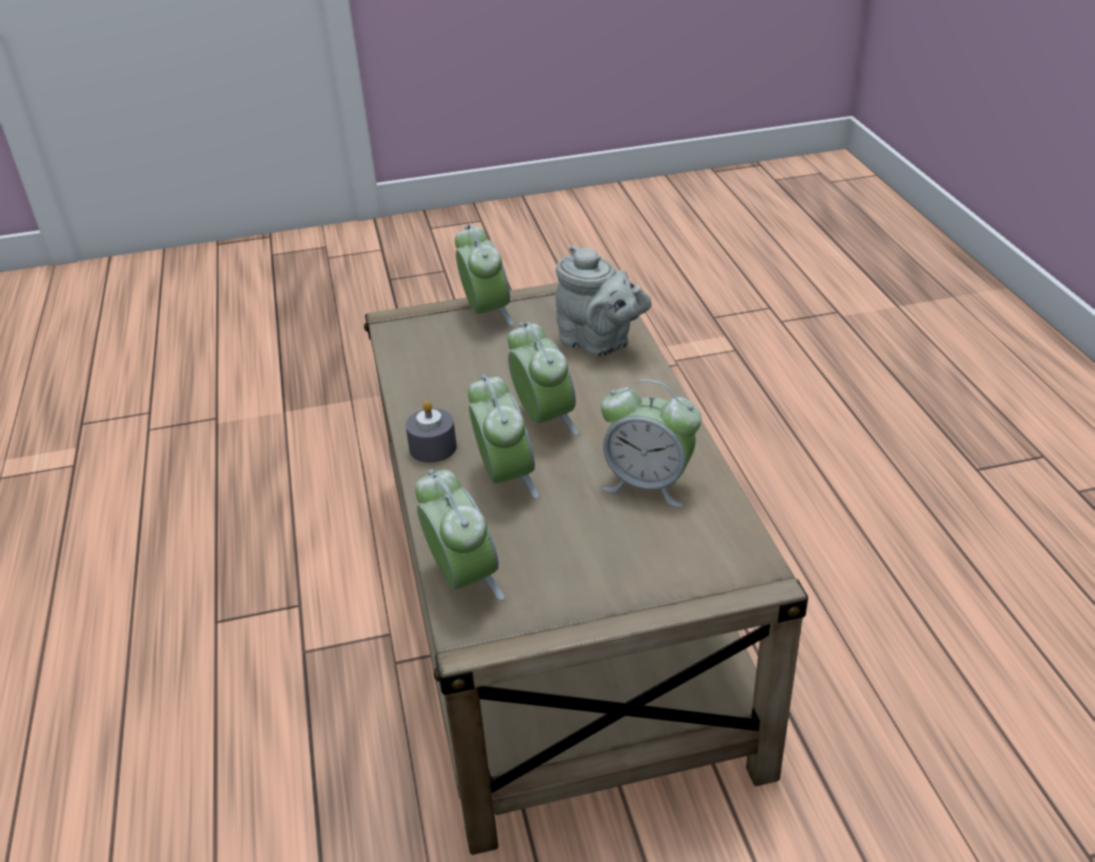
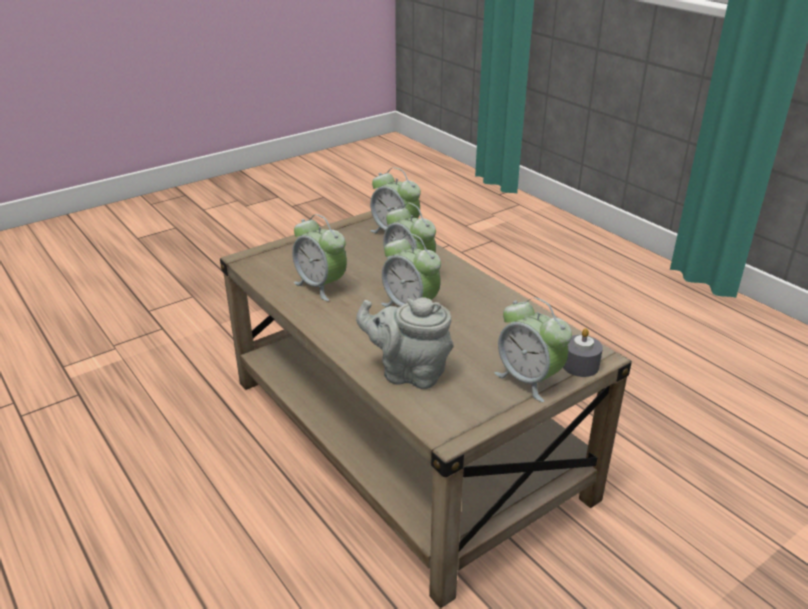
camera: 155 degrees right, 5 degrees down
(433, 447) = (467, 279): grey candle -> grey candle (580, 365)
(648, 484) = (321, 286): alarm clock -> alarm clock turned 135 degrees counterclockwise

